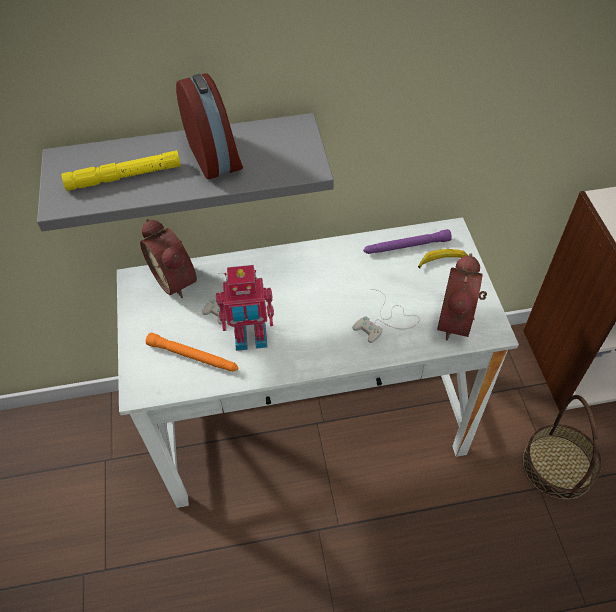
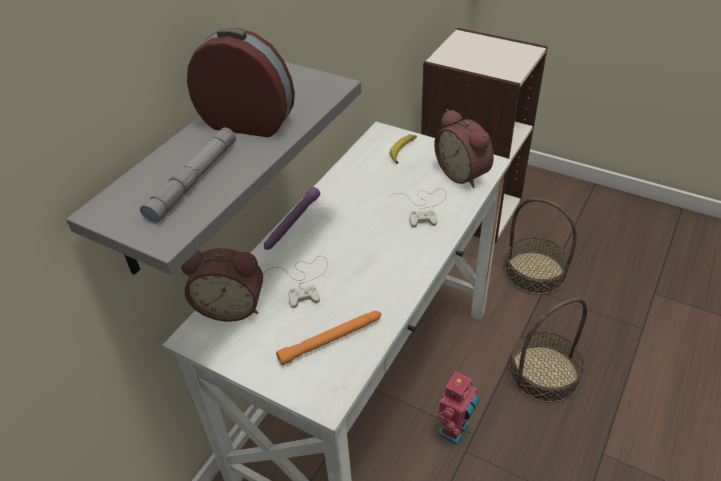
camera: 50 degrees left, 10 degrees down
(124, 176) = (193, 180): yellow flashlight -> grey flashlight
(251, 339) = (356, 291): toy robot -> toy robot (455, 431)
(406, 246) = (368, 159): purple flashlight -> purple flashlight (292, 223)
(447, 544) = (543, 373): none -> basket

